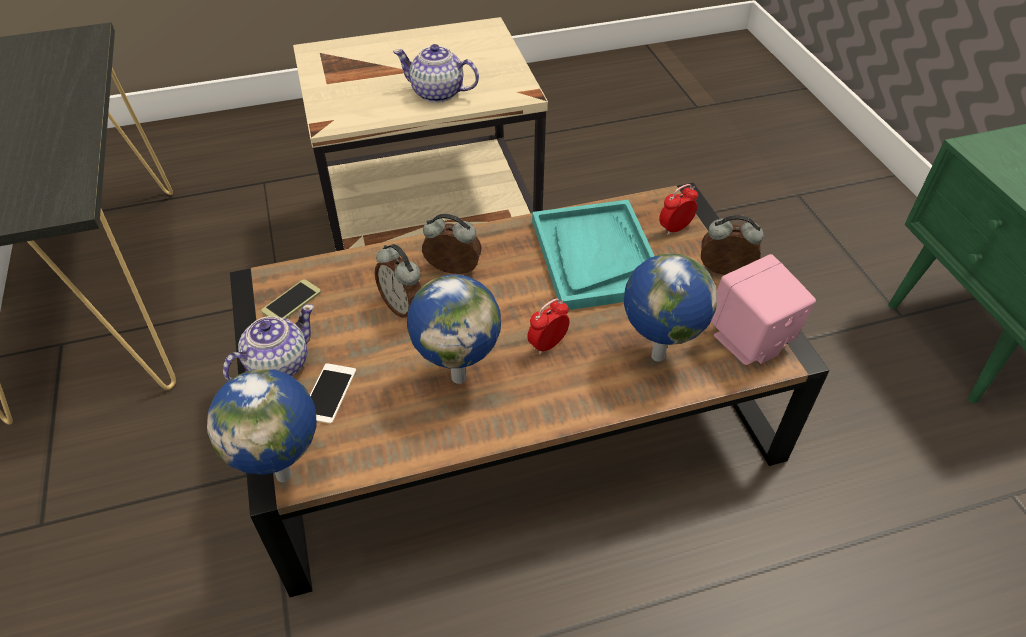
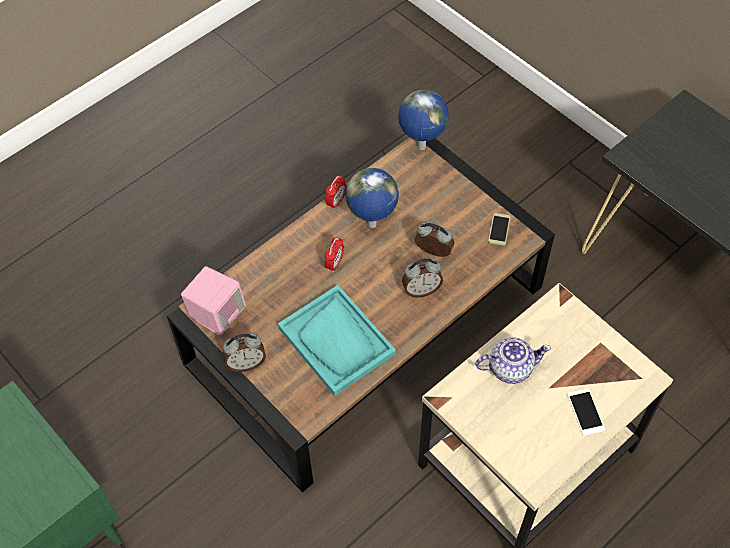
camera: 155 degrees right, 10 degrees up
(277, 365) = (472, 192): teapot -> none
(328, 393) = (433, 189): phone -> phone (585, 412)
(656, 355) = (269, 282): globe -> none
(675, 228) = (292, 391): alarm clock -> alarm clock (336, 202)

